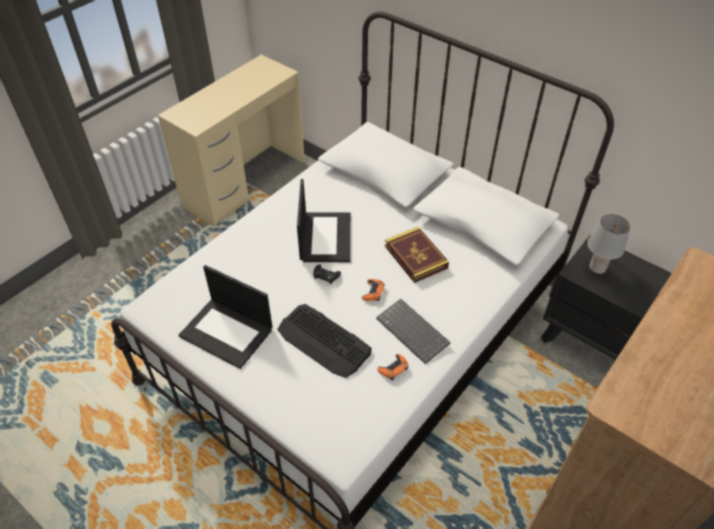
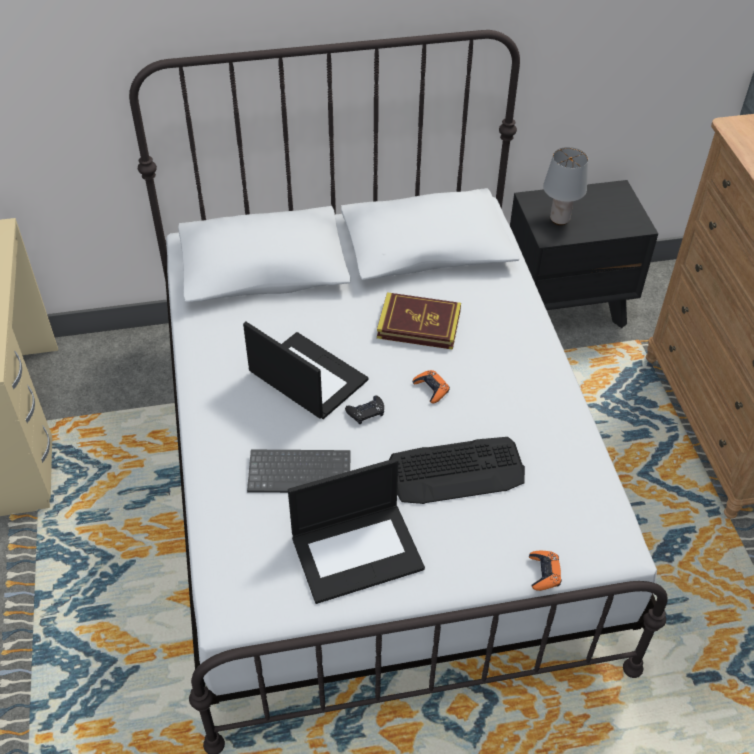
camera: 50 degrees left, 0 degrees up
(393, 369) = (547, 438): orange game controller -> orange game controller (544, 573)
(414, 331) = (515, 391): keyboard -> keyboard (301, 471)

